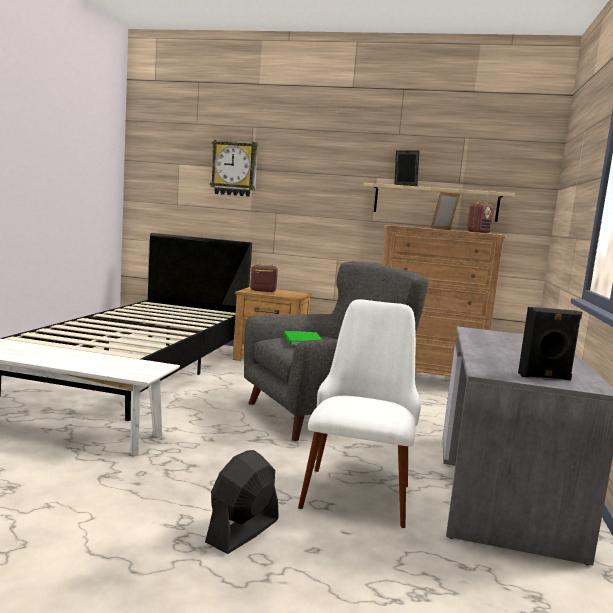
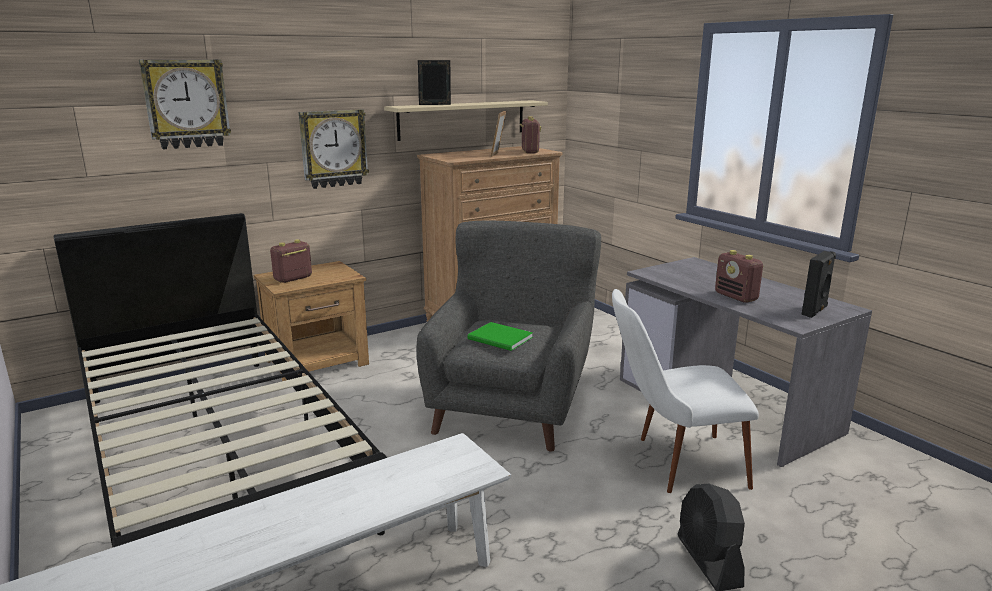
camera: 45 degrees left, 10 degrees up
(322, 210) = (333, 148): none -> wall clock
(358, 486) = (672, 463): white chair -> white chair turned 60 degrees counterclockwise
(497, 353) = (736, 297): none -> radio

